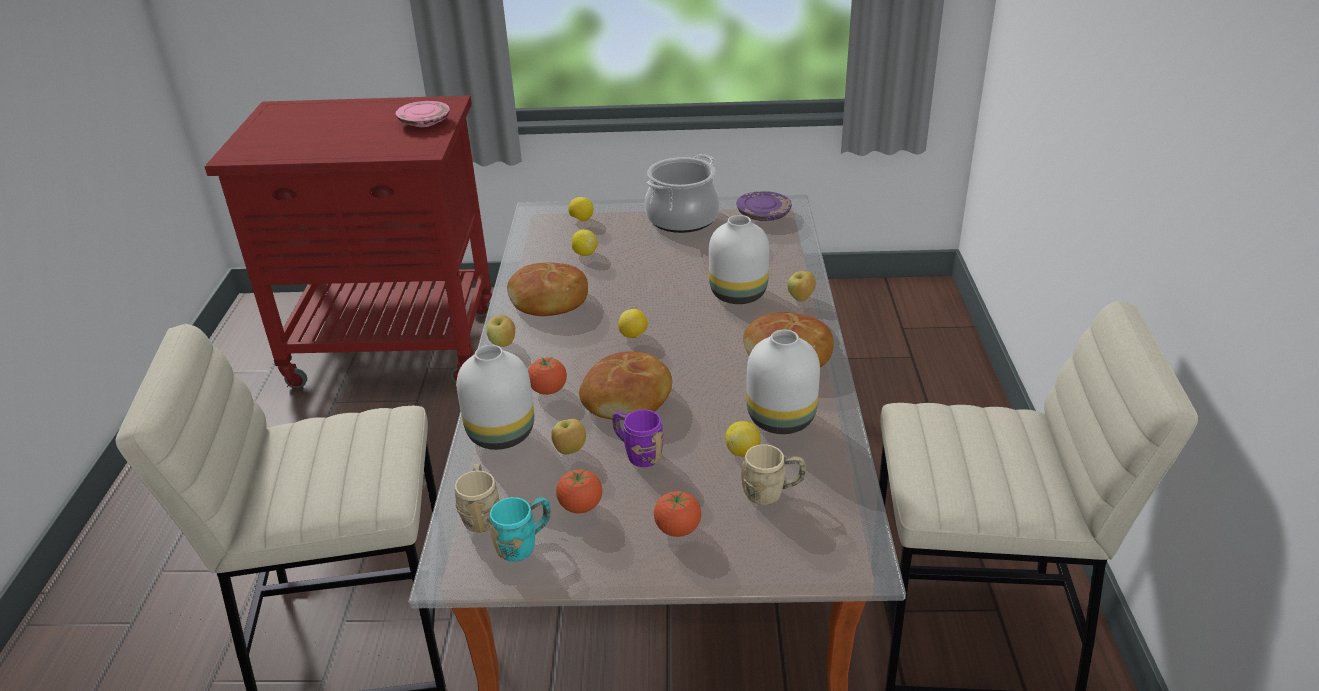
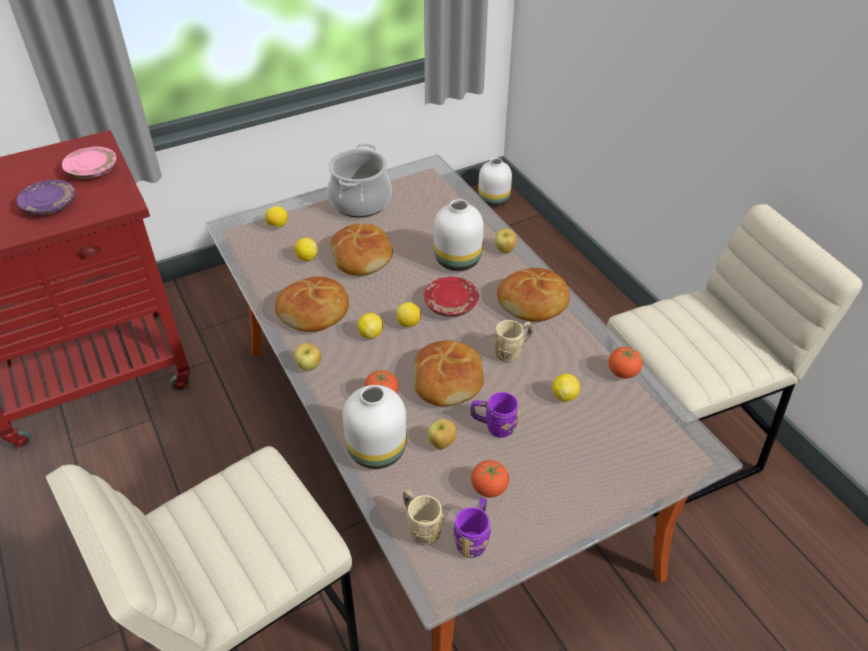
camera: 30 degrees left, 10 degrees up
(524, 544) = (473, 538): turquoise mug -> purple mug
(587, 334) = (370, 334): none -> lemon
(640, 266) = (362, 257): none -> bread
(678, 529) = (570, 478): tomato -> tomato (622, 372)
(694, 331) = (451, 304): none -> red plate
(763, 215) = (421, 181): purple plate -> purple plate (50, 205)
(772, 493) = (609, 422): beige mug -> beige mug (512, 351)
(779, 420) = (568, 360): white vase -> white vase (493, 200)

